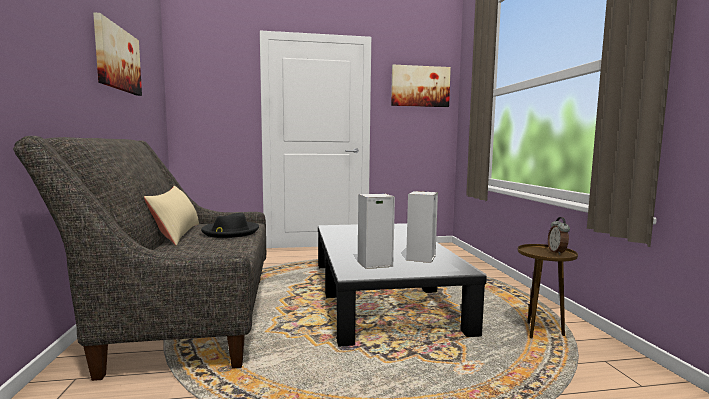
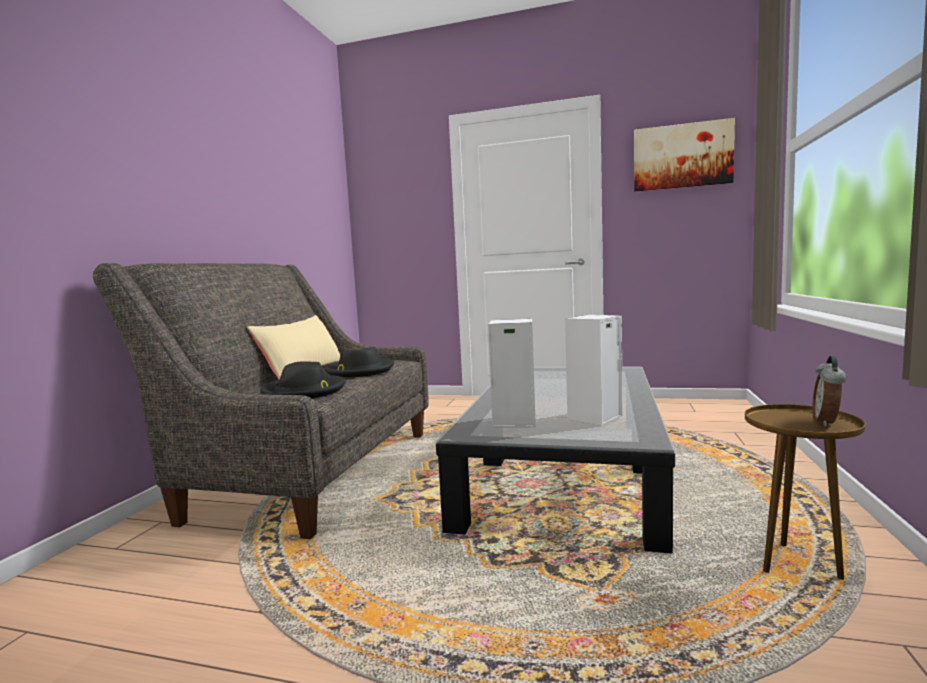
camera: 25 degrees right, 0 degrees up
(117, 59) = (263, 175): picture -> none
(211, 250) = (304, 391): none -> black hat

